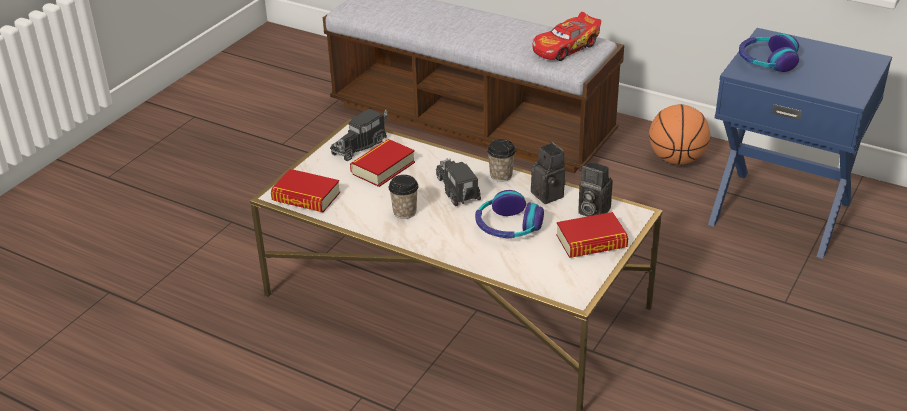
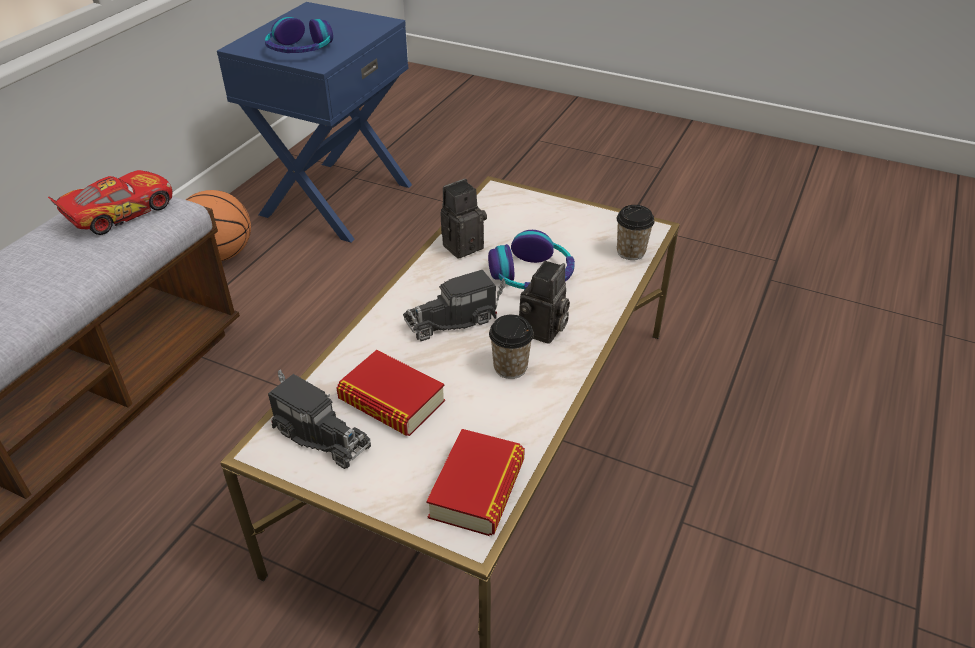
camera: 95 degrees left, 5 degrees up
(501, 175) = (419, 283): cup -> cup (630, 252)
(566, 47) = (119, 212): toy car -> toy car turned 90 degrees counterclockwise
(591, 211) = (494, 217): camera -> camera (543, 331)
(591, 242) = (553, 218): book -> none

